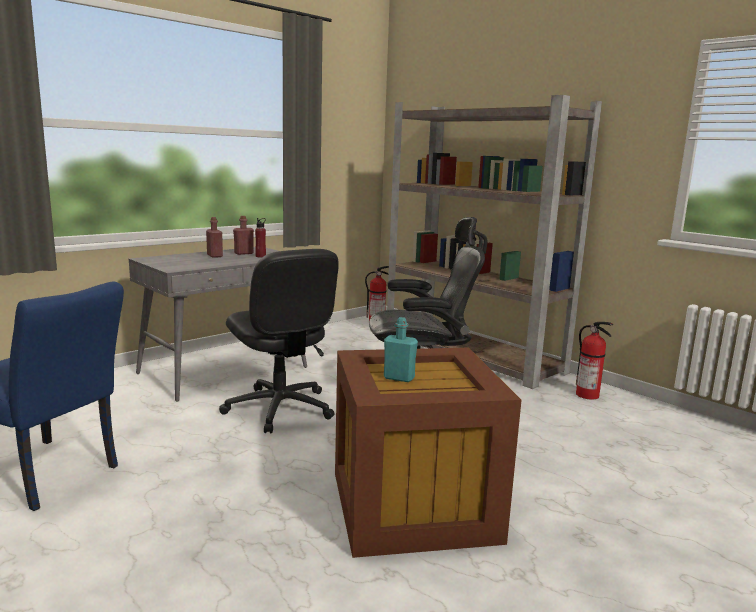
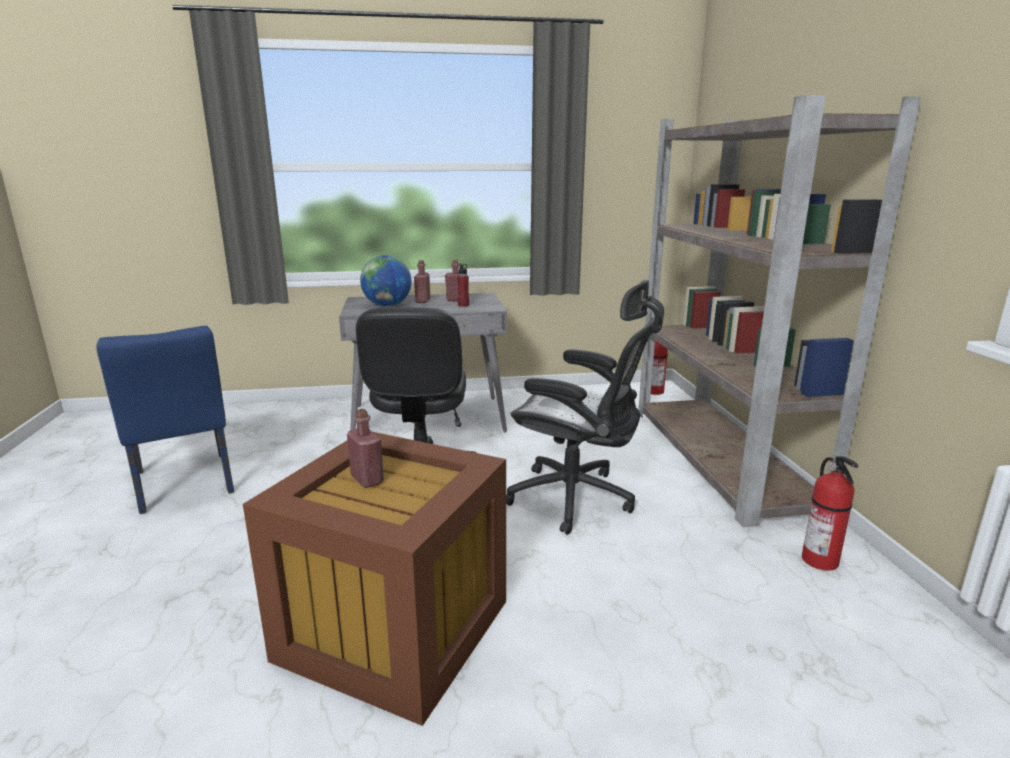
camera: 35 degrees right, 5 degrees up
(192, 261) = (387, 306): none -> globe
(399, 378) = (367, 479): turquoise bottle -> red bottle

